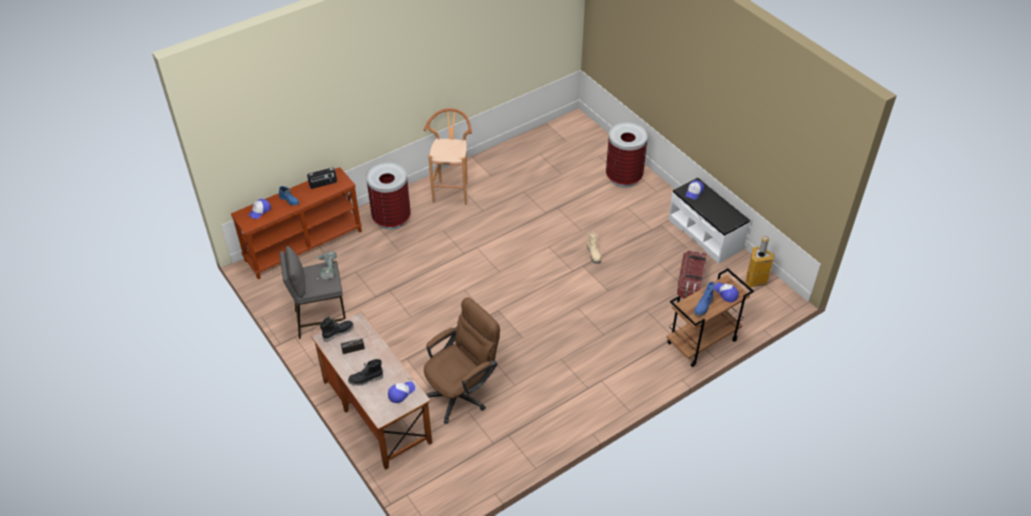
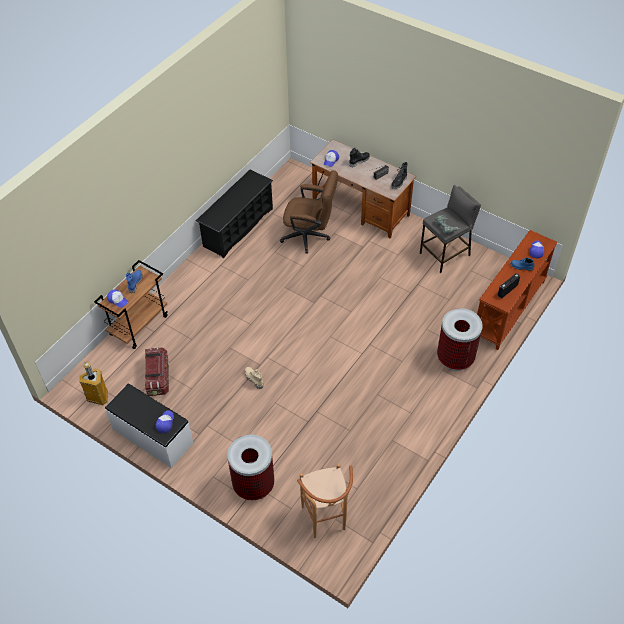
camera: 160 degrees right, 5 degrees up
(452, 190) = (420, 408): brown stool -> brown stool (326, 522)
(462, 392) = (310, 236): brown office chair -> brown office chair turned 105 degrees counterclockwise
(547, 435) = (238, 227): none -> black shoe rack

